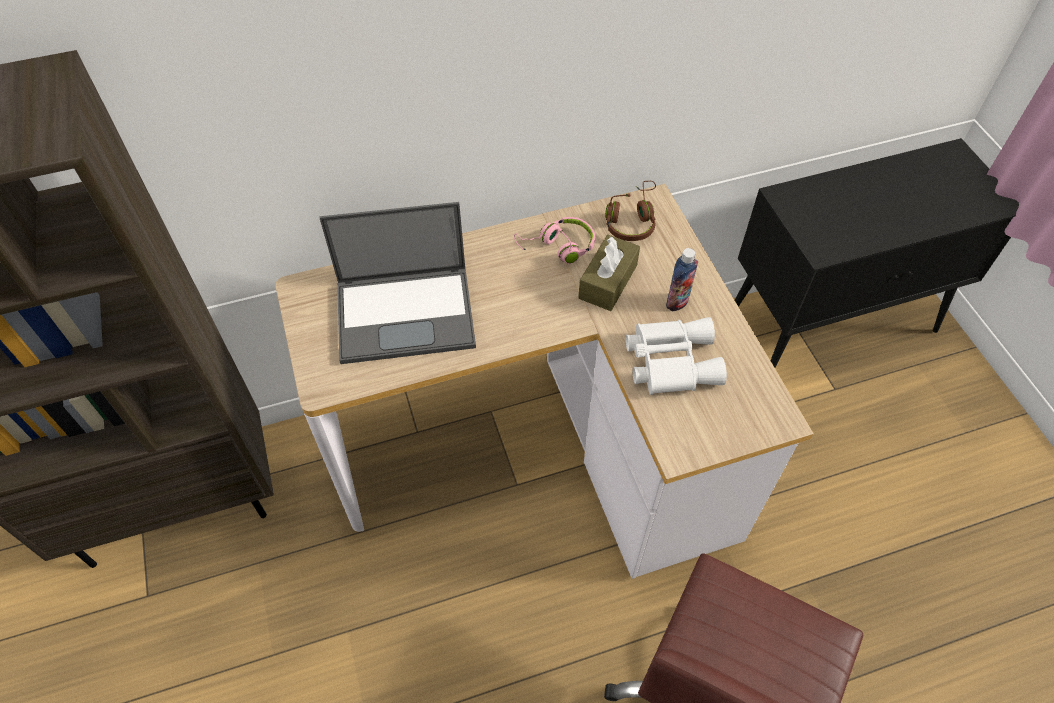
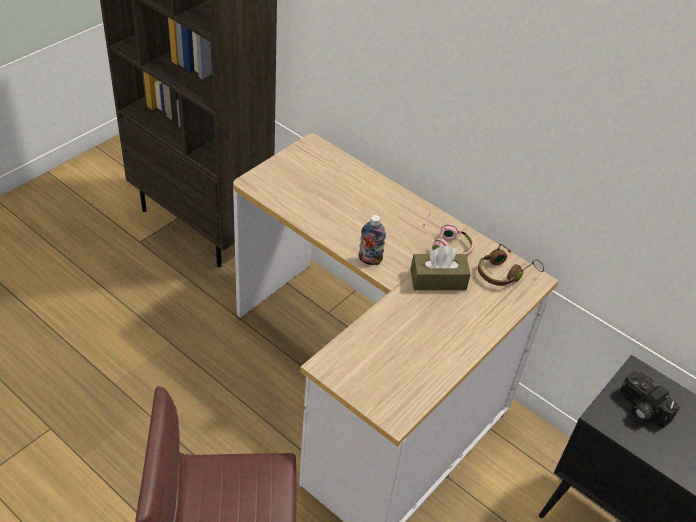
camera: 55 degrees right, 10 degrees down
(407, 313) = (332, 195): laptop -> none
(670, 360) = (398, 336): white binoculars -> none
(677, 302) = (452, 323): bottle -> bottle (370, 260)
(825, 219) = (640, 409): none -> camera

